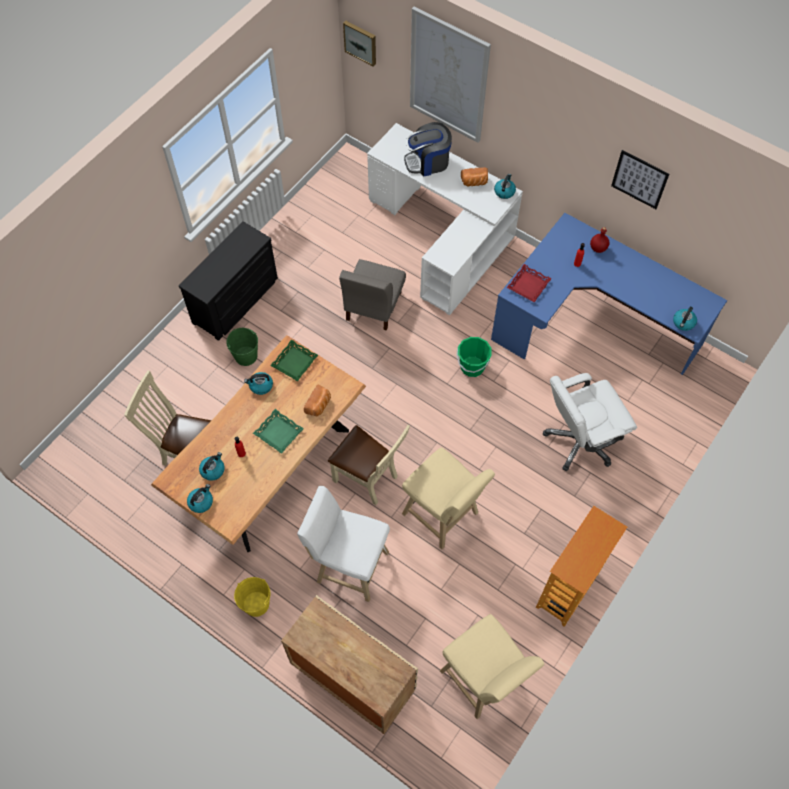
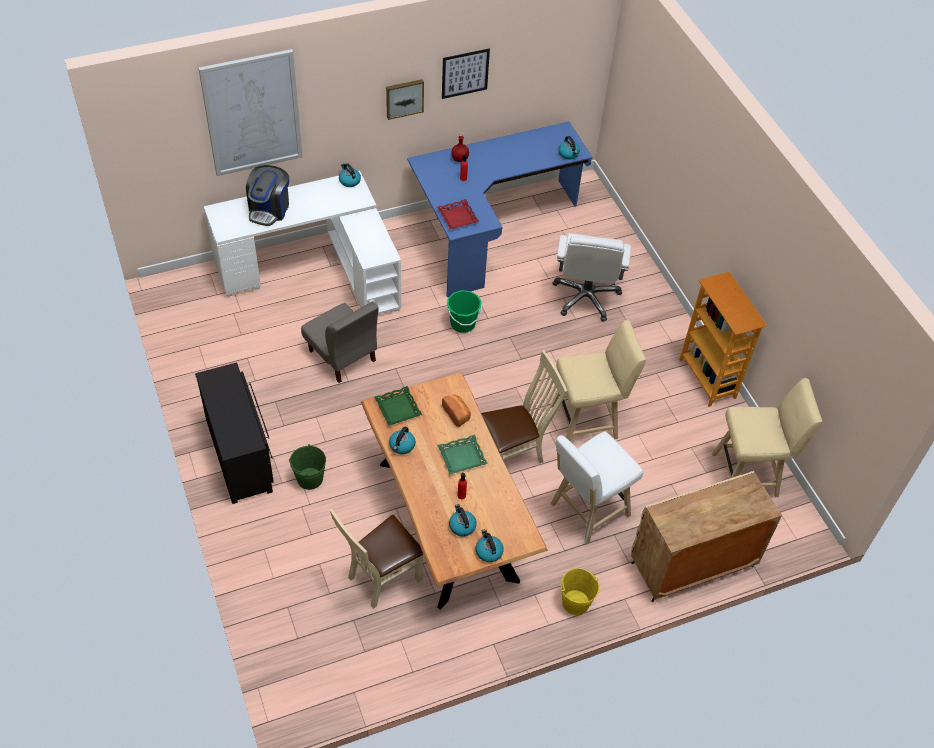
camera: 60 degrees left, 10 degrees down
(361, 42) = (140, 149): picture -> picture (404, 98)
(474, 182) = (321, 193): bread -> none

